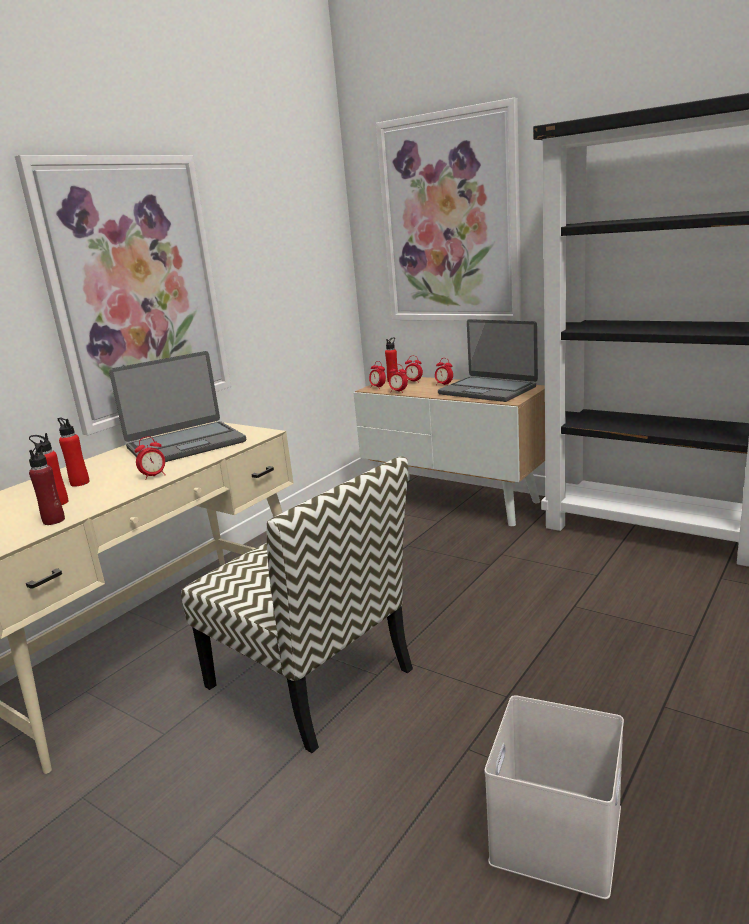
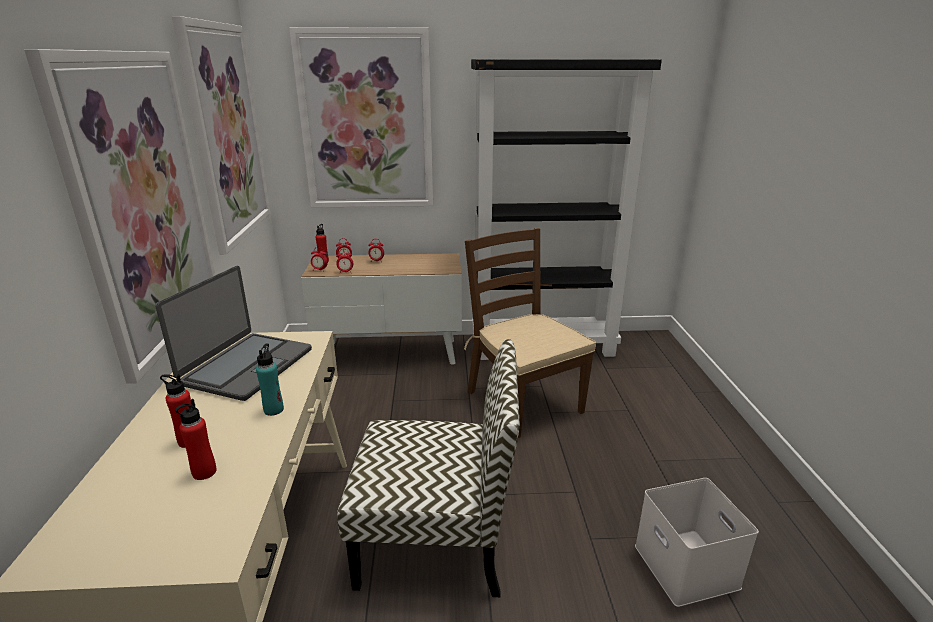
camera: 40 degrees left, 5 degrees up
(54, 520) = (239, 494): red bottle -> none
(154, 476) = (274, 410): alarm clock -> turquoise bottle
(285, 236) = (226, 134): none -> picture
(488, 390) = (420, 262): laptop -> none
(553, 584) = (523, 401): none -> brown chair

